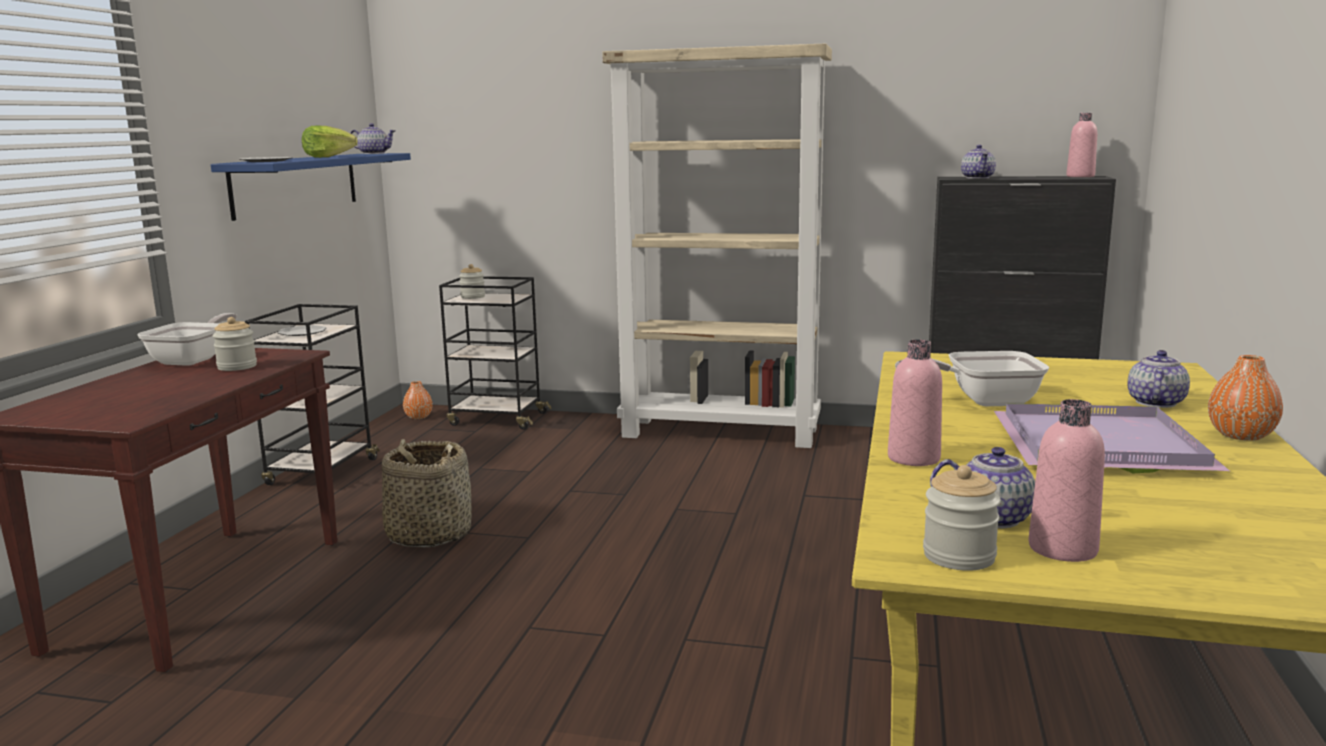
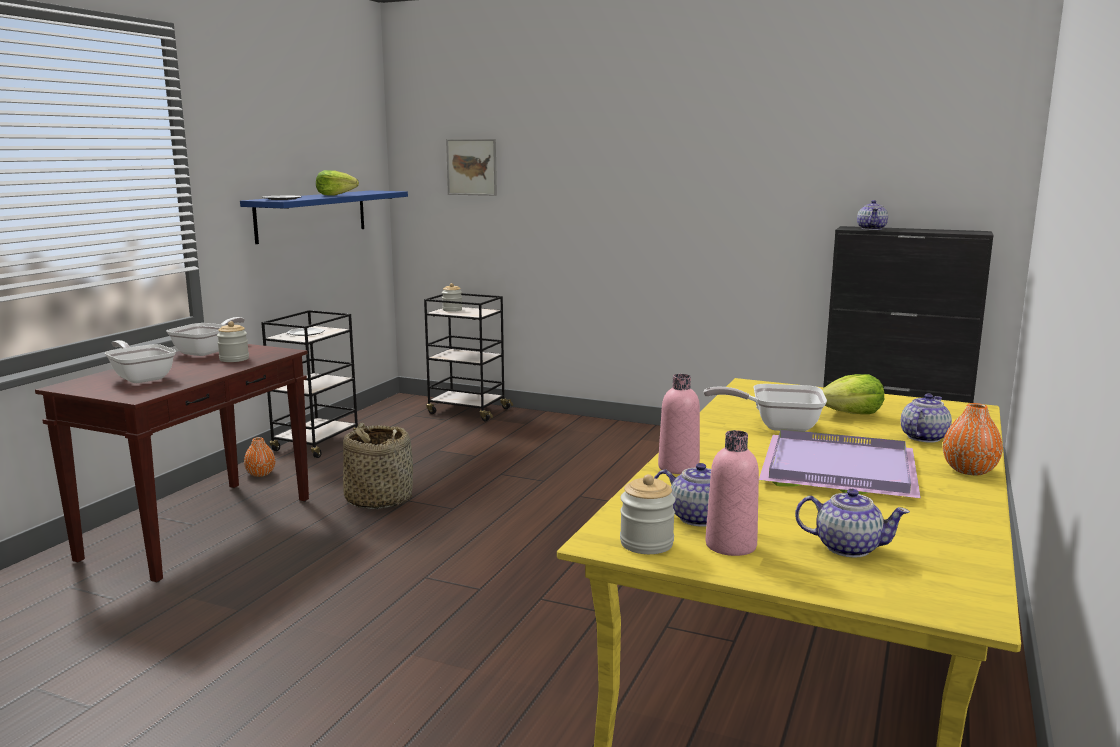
camera: 10 degrees right, 0 degrees up
(119, 397) = (141, 378): none -> frying pan
(373, 153) = (378, 191): teapot -> teapot (847, 547)
(418, 417) = (407, 405): orange vase -> orange vase (261, 474)
(487, 122) = (472, 167): none -> picture
(721, 432) = (646, 435): beige bookcase -> none
(1052, 382) = (851, 414): none -> lettuce
(1080, 176) = (966, 231): pink bottle -> none

